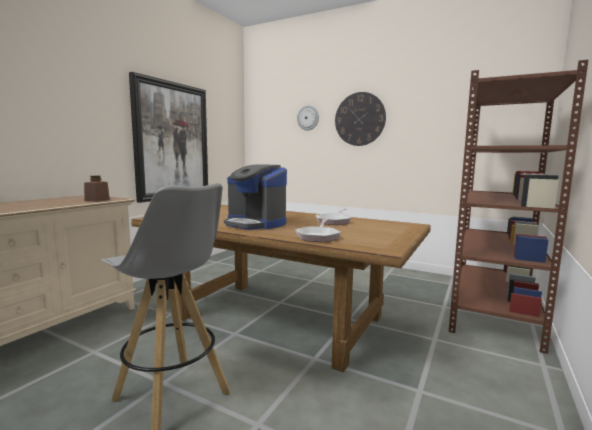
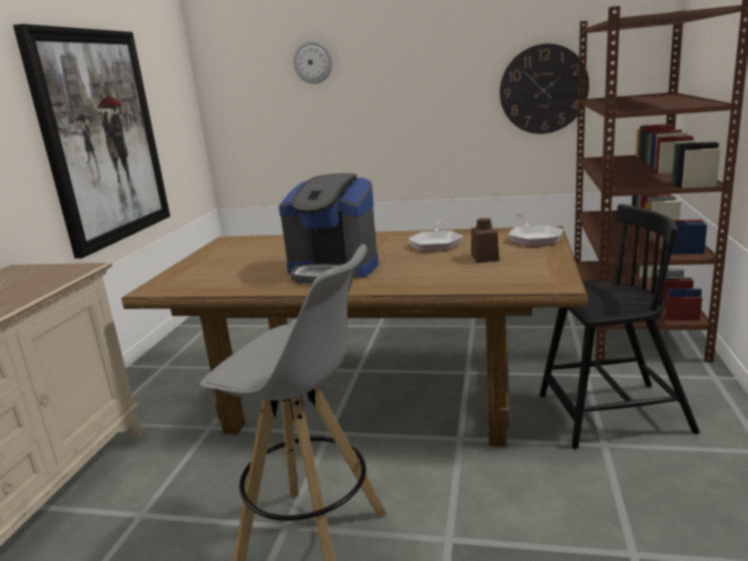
camera: 15 degrees left, 10 degrees up
(97, 200) = (56, 278): brown jar -> brown jar (484, 257)
(318, 236) = (450, 278): frying pan -> frying pan (534, 238)
(359, 119) = (402, 59): wall clock -> wall clock (543, 89)
(438, 370) = (610, 414): none -> black chair

